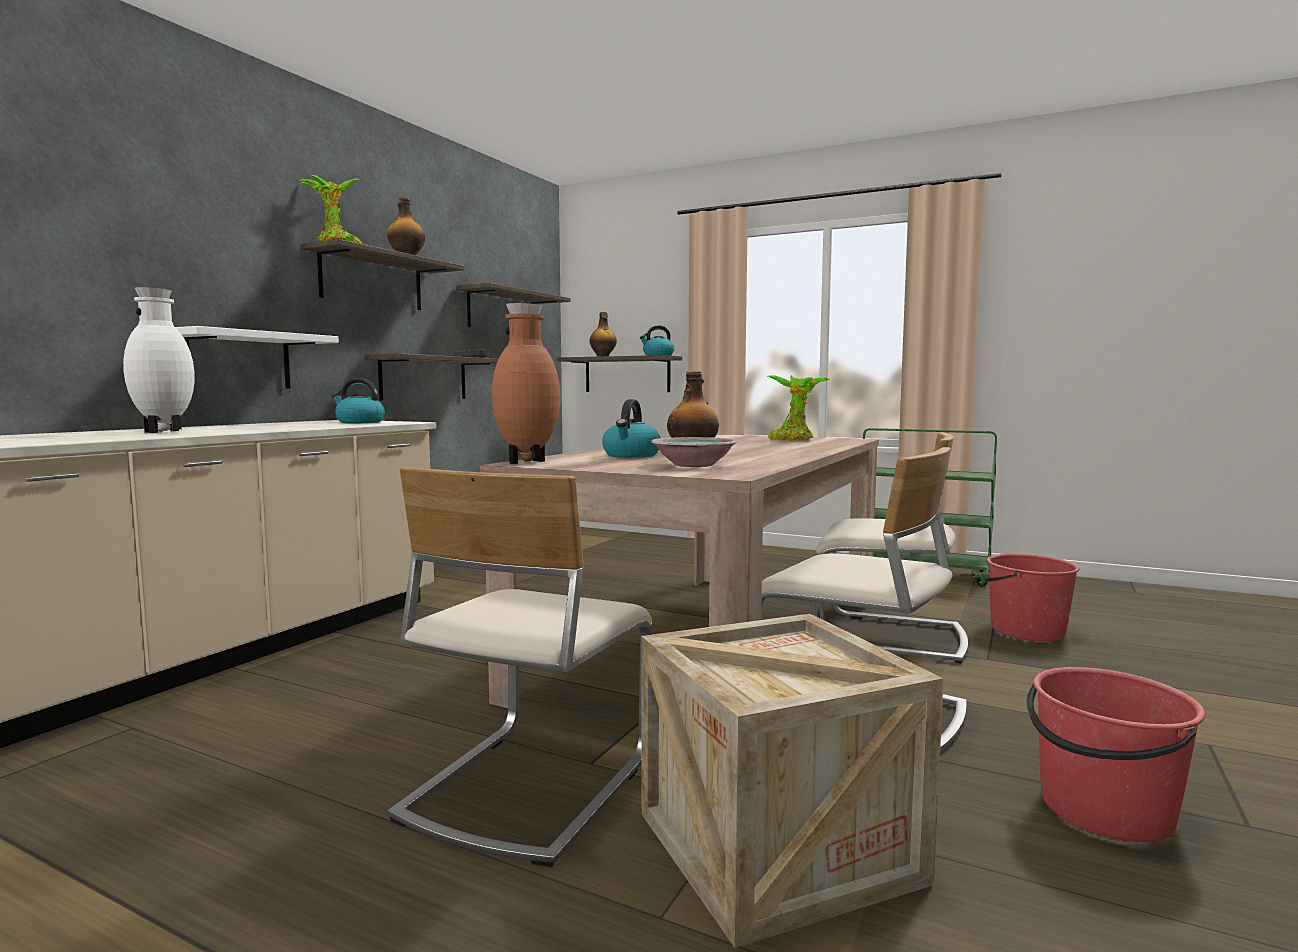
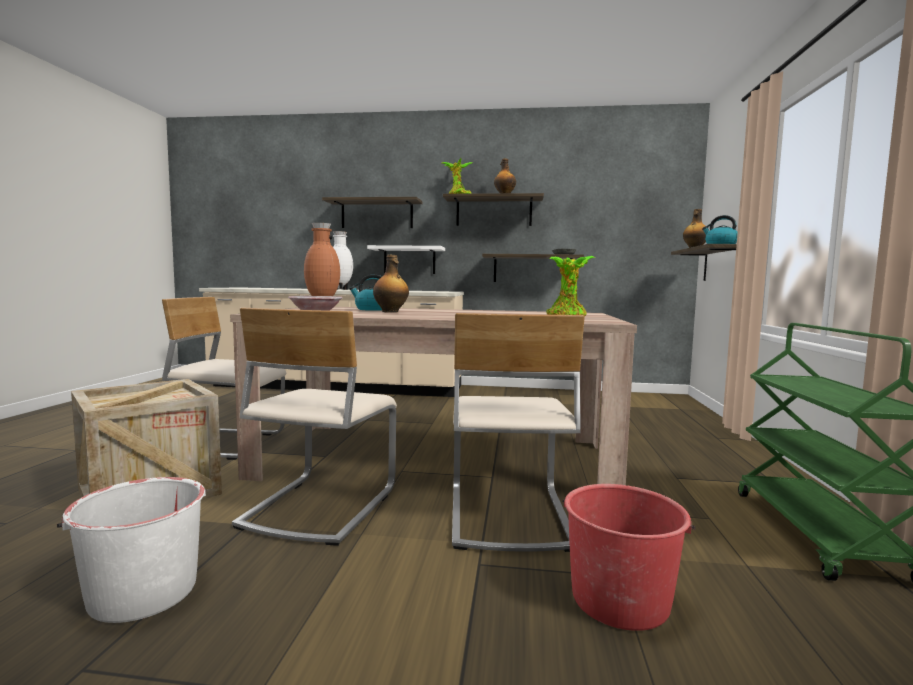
camera: 70 degrees right, 0 degrees up
(359, 422) = (433, 291): kettle -> none
(501, 312) = (616, 219): shelf -> shelf (377, 214)
(1104, 810) = (143, 592): red bucket -> white bucket

